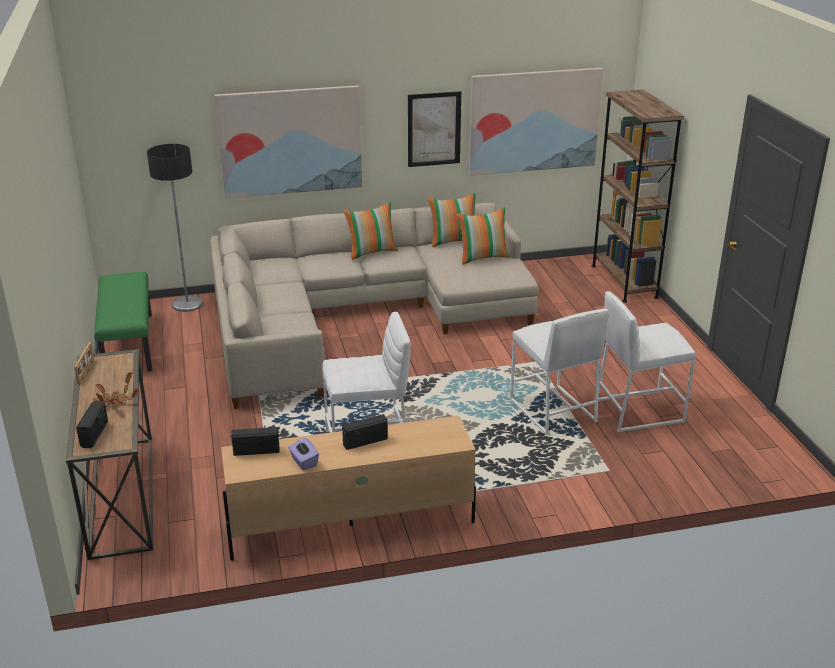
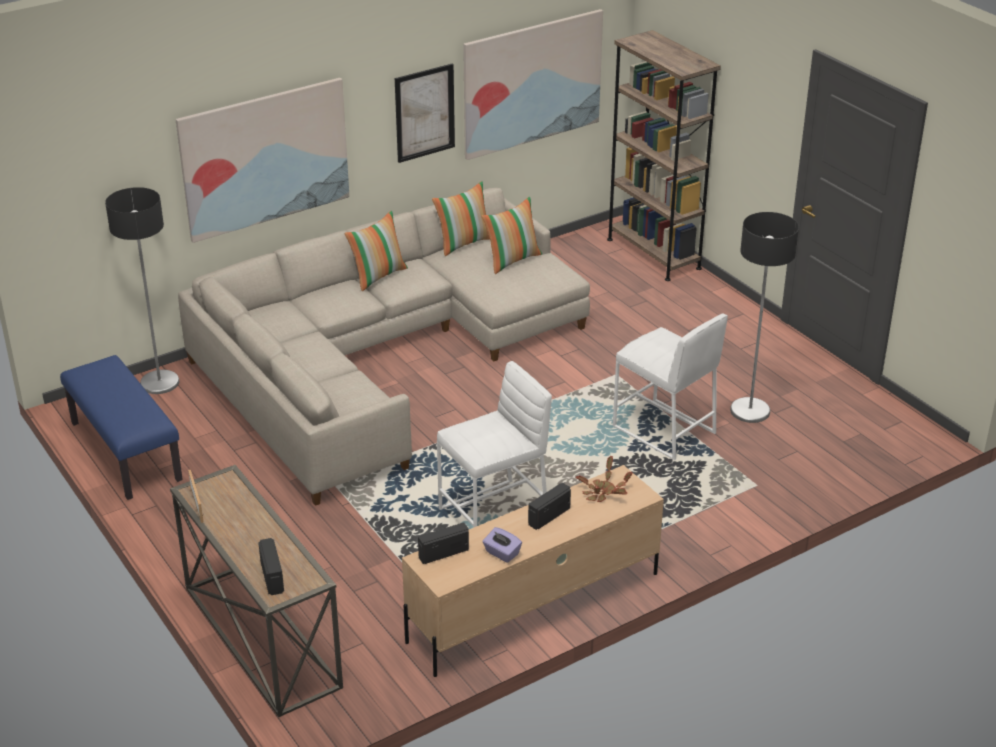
camera: 20 degrees left, 5 degrees up
(113, 402) = (261, 535): potted plant -> potted plant (602, 492)
(128, 344) = (124, 451): green bench -> blue bench
(637, 410) = (749, 411): white stool -> floor lamp

